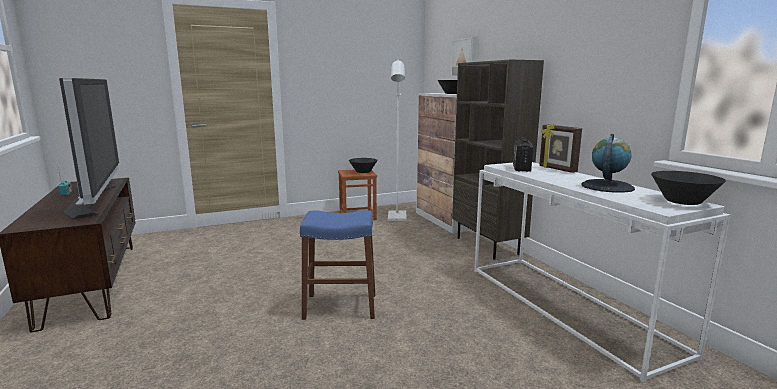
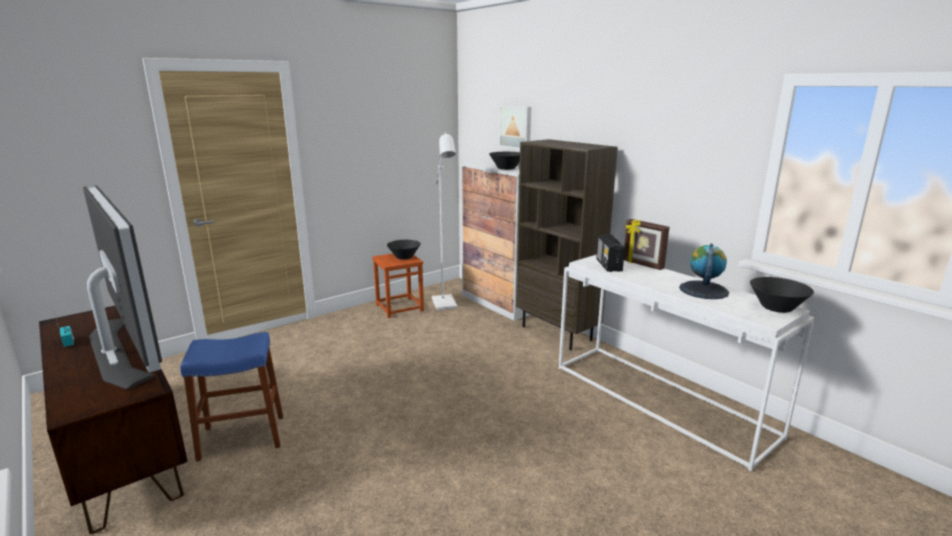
camera: 15 degrees left, 5 degrees up
(340, 306) = (445, 434): blue stool -> blue stool (242, 437)

